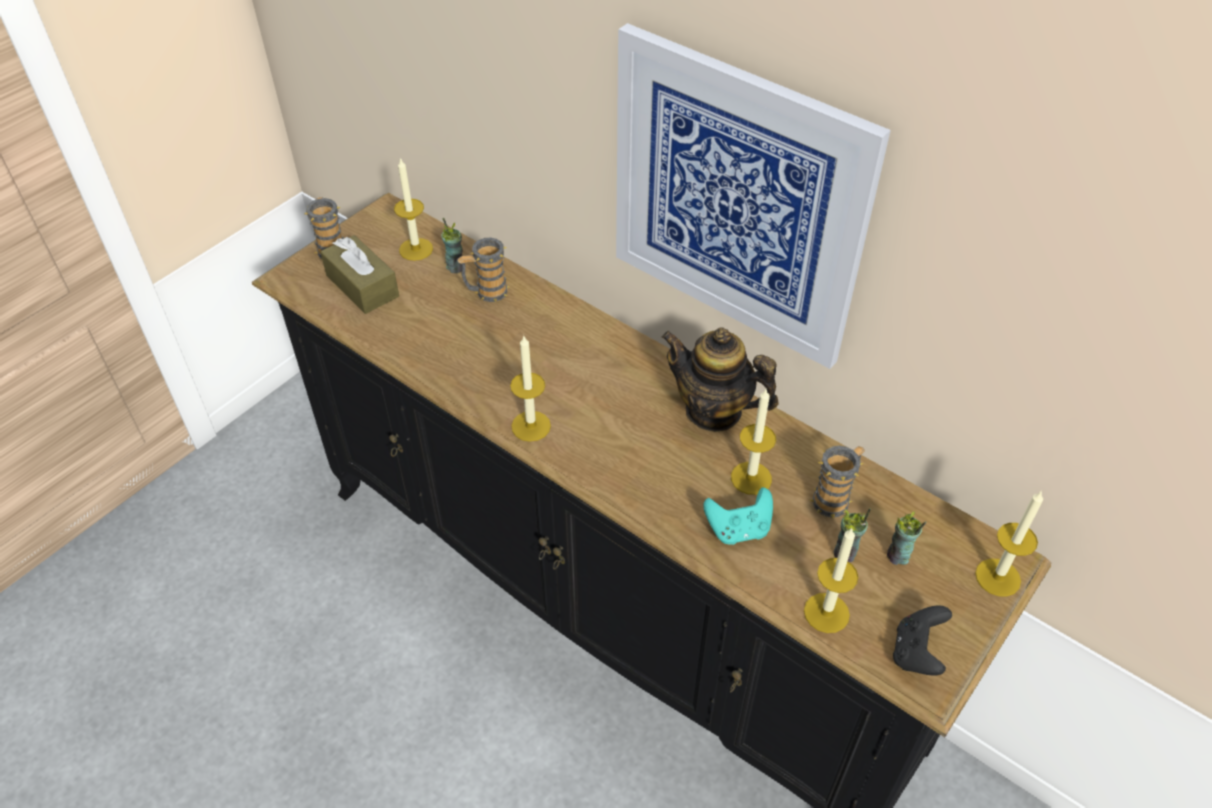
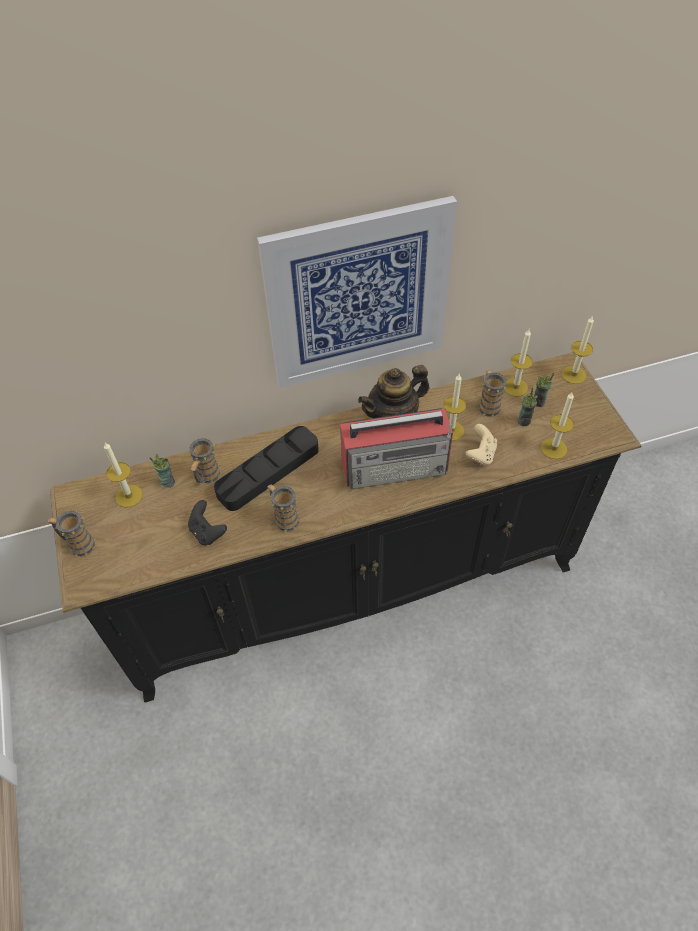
camera: 55 degrees left, 5 degrees up
(362, 286) = (136, 542): brown tissue box -> none
(480, 384) = (284, 518): none -> mug
(531, 426) = (338, 509): candle -> candle (515, 387)
(535, 337) = (268, 471): none -> black tray
(640, 450) = (396, 467): none -> radio
(738, 529) = (480, 454): turquoise game controller -> beige game controller
(916, 653) = (596, 428): black game controller -> black game controller (207, 532)

